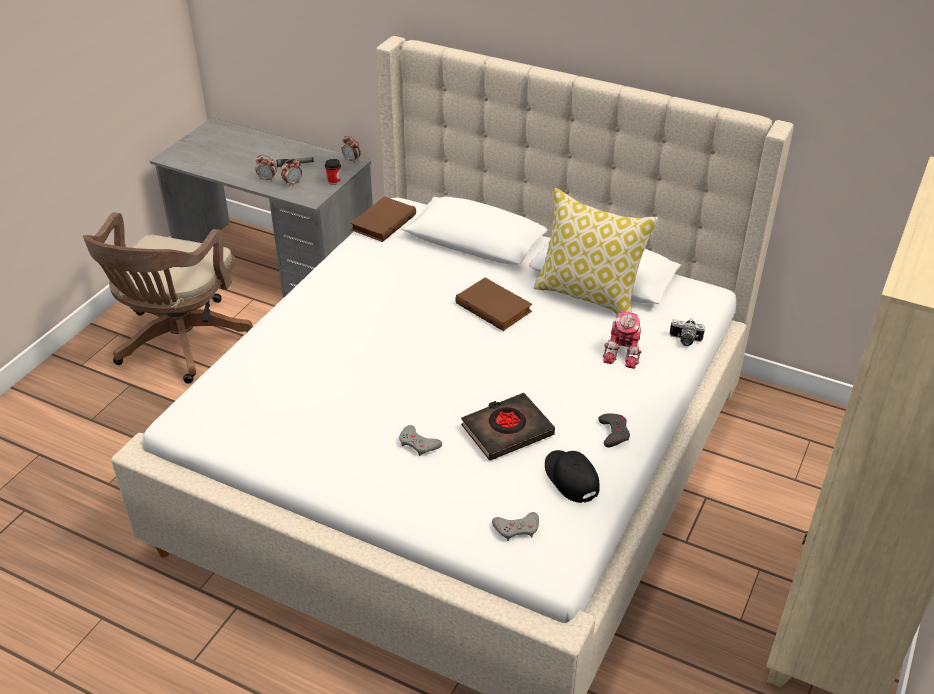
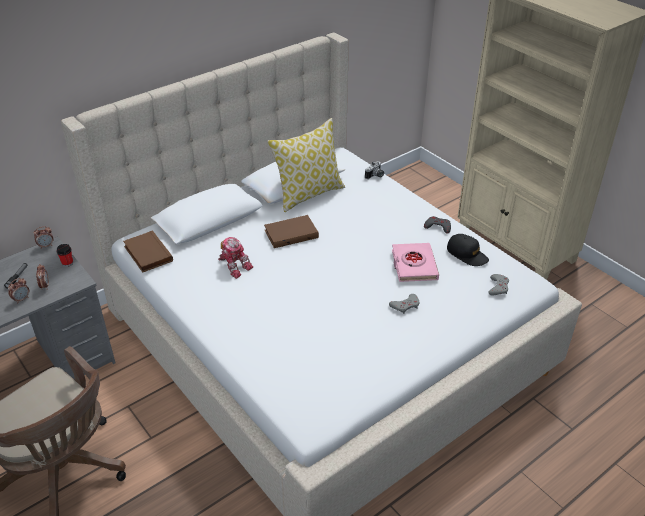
camera: 65 degrees left, 0 degrees up
(507, 431) = (414, 265): black book -> pink book
(571, 478) = (467, 254): black cap -> black cap turned 135 degrees counterclockwise
(624, 352) = (371, 199): toy robot -> toy robot (234, 265)

